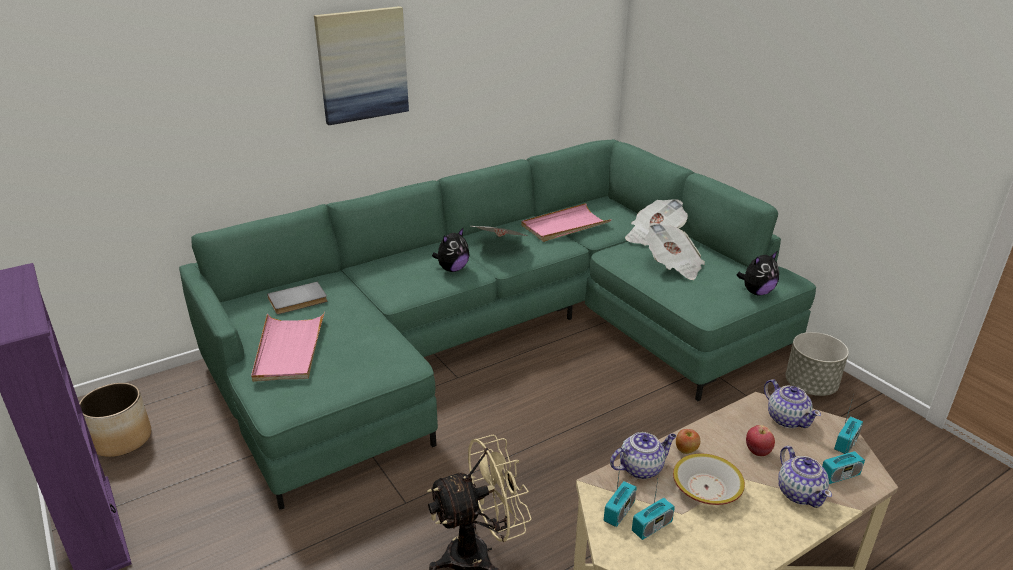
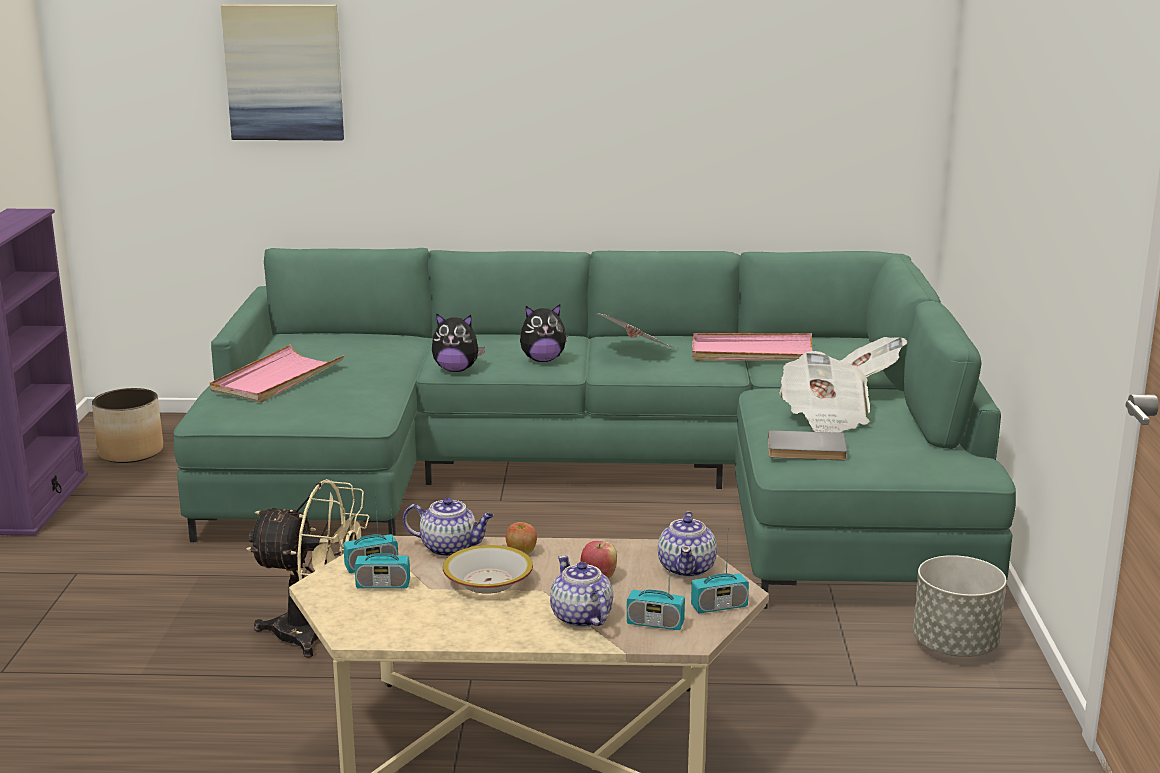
camera: 35 degrees right, 10 degrees down
(298, 301) = (343, 347): grey book -> grey book (806, 450)
(362, 65) = (508, 86): picture -> picture (284, 72)
(756, 292) = (893, 468): plush toy -> plush toy (456, 370)
(799, 493) = (581, 618): teapot -> teapot turned 135 degrees clockwise

